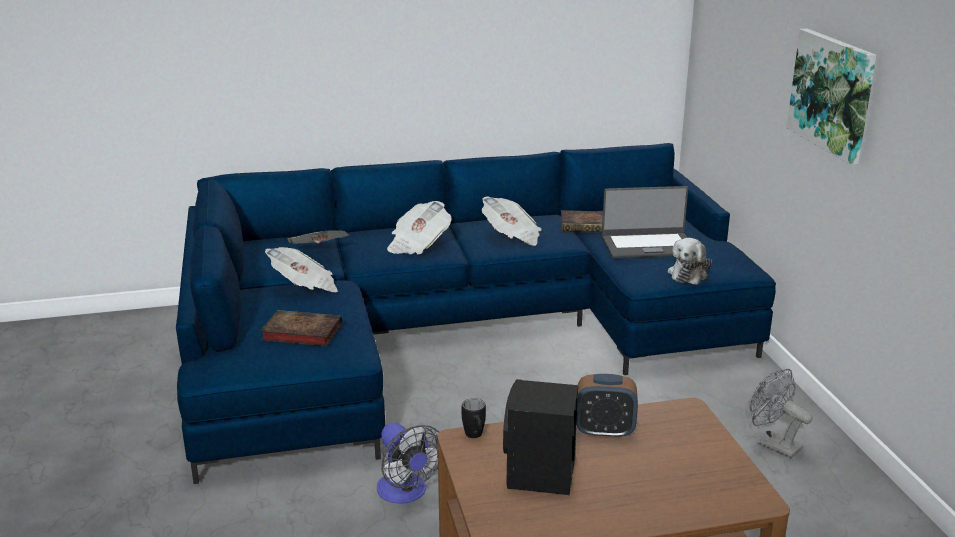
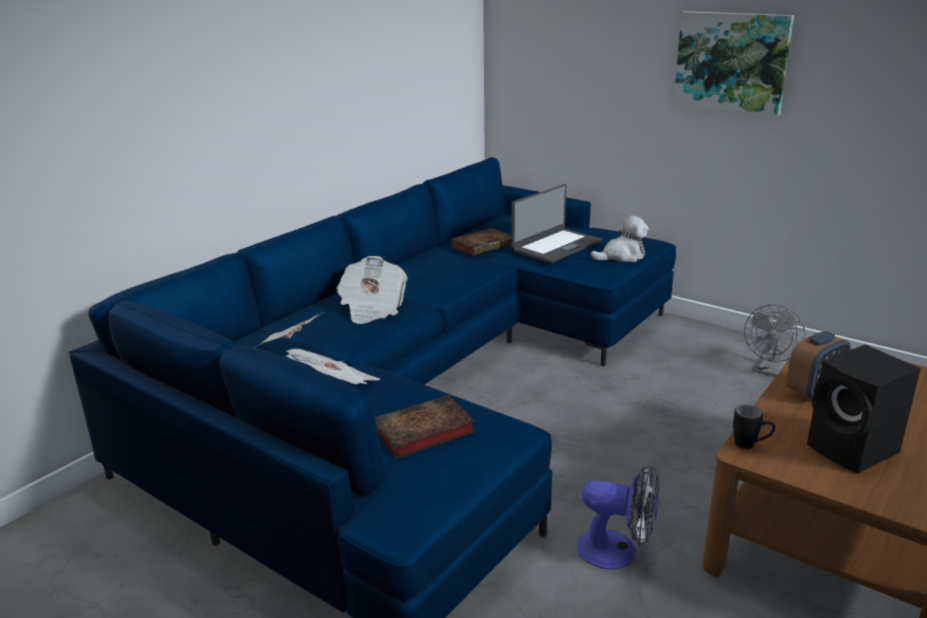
camera: 40 degrees left, 0 degrees up
(512, 236) = (440, 273): newspaper -> none
(688, 274) = (622, 256): plush toy -> plush toy turned 90 degrees counterclockwise
(773, 444) = (770, 371): grey fan -> grey fan turned 60 degrees counterclockwise

